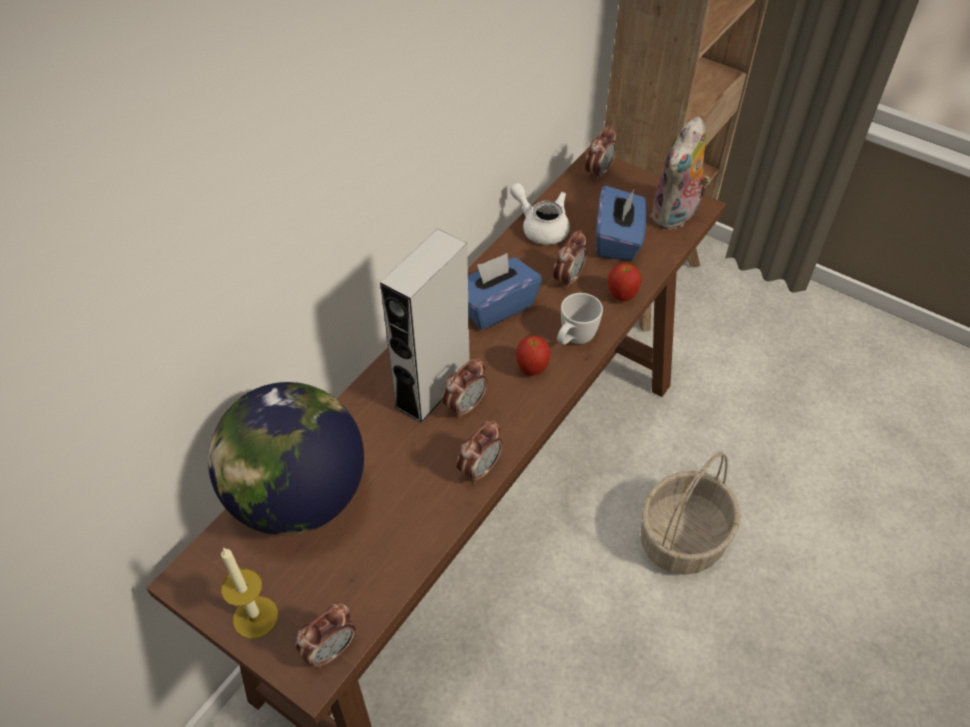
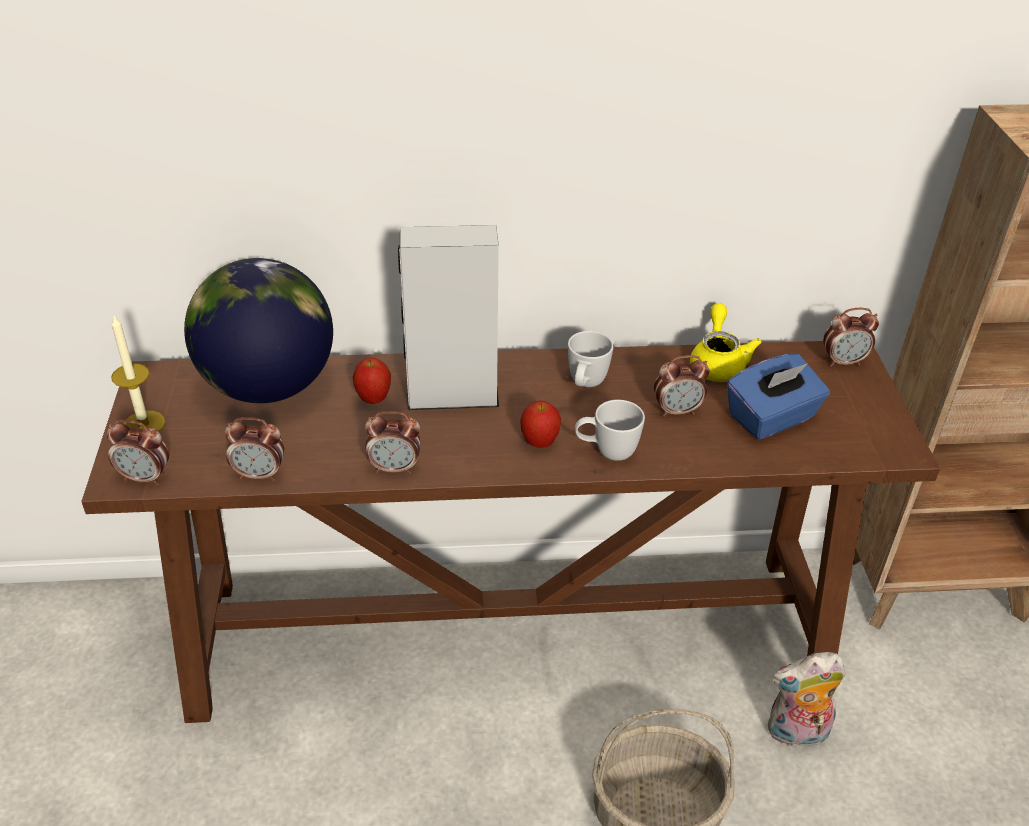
camera: 50 degrees right, 10 degrees down
(465, 406) = (453, 425): alarm clock -> alarm clock (260, 474)
(496, 307) = (585, 385): blue tissue box -> white mug
(541, 227) = (718, 362): white teapot -> yellow teapot
(621, 296) = (701, 456): apple -> apple (373, 399)
(676, 216) = (864, 441): plush toy -> plush toy (796, 733)

